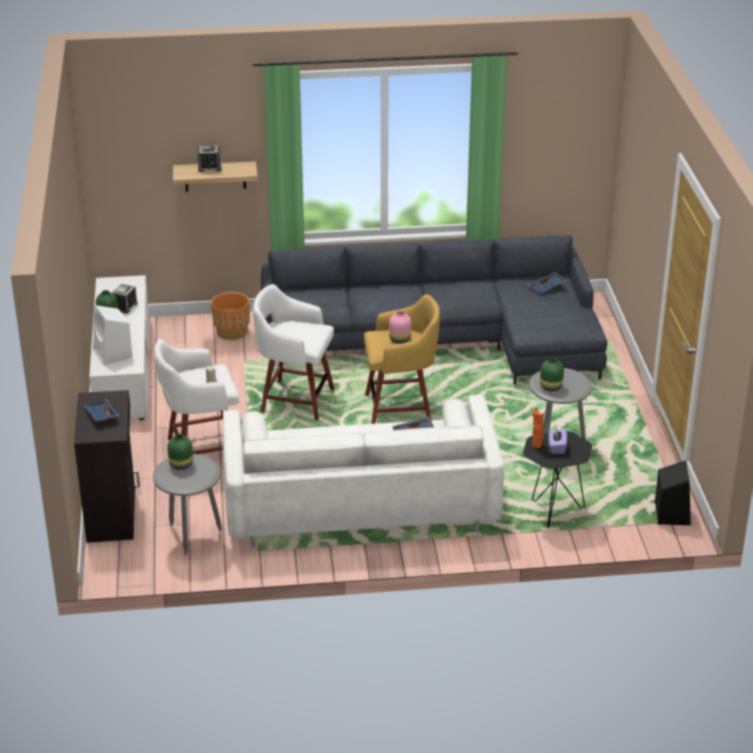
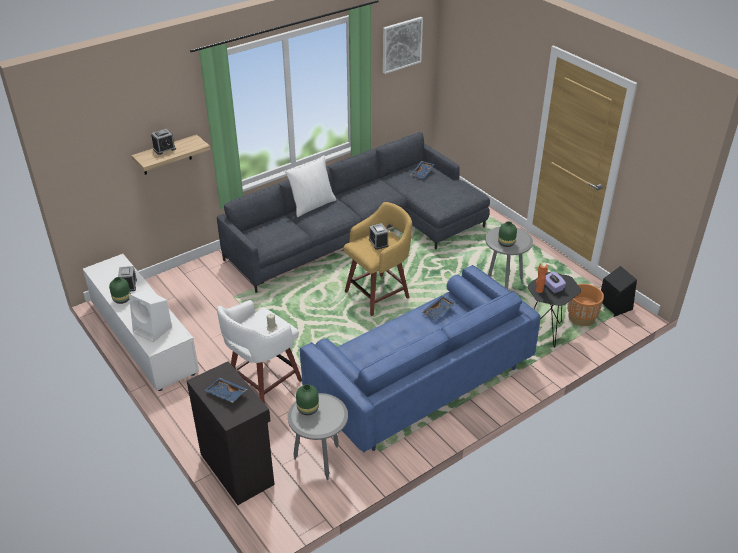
camera: 30 degrees left, 5 degrees up
(232, 332) = (205, 276): orange planter -> orange planter (581, 318)
(295, 400) = (298, 314): white stool -> none
(360, 507) = (419, 382): white sofa -> blue sofa
(383, 285) = (312, 205): none -> white pillow
(400, 340) = (378, 243): pink vase -> alarm clock
(560, 115) = (401, 44): none -> picture

